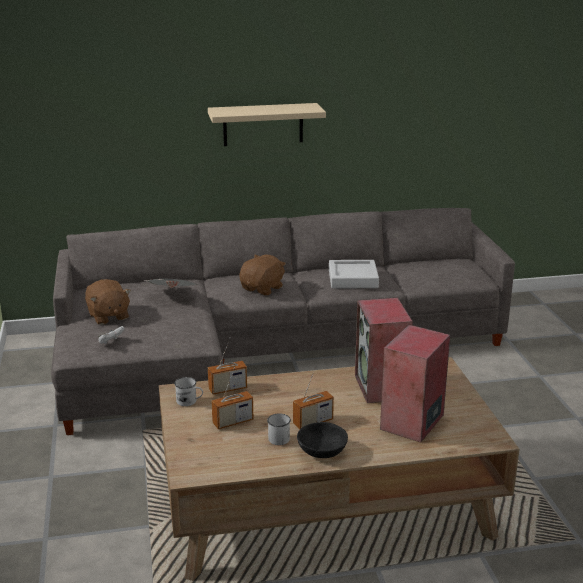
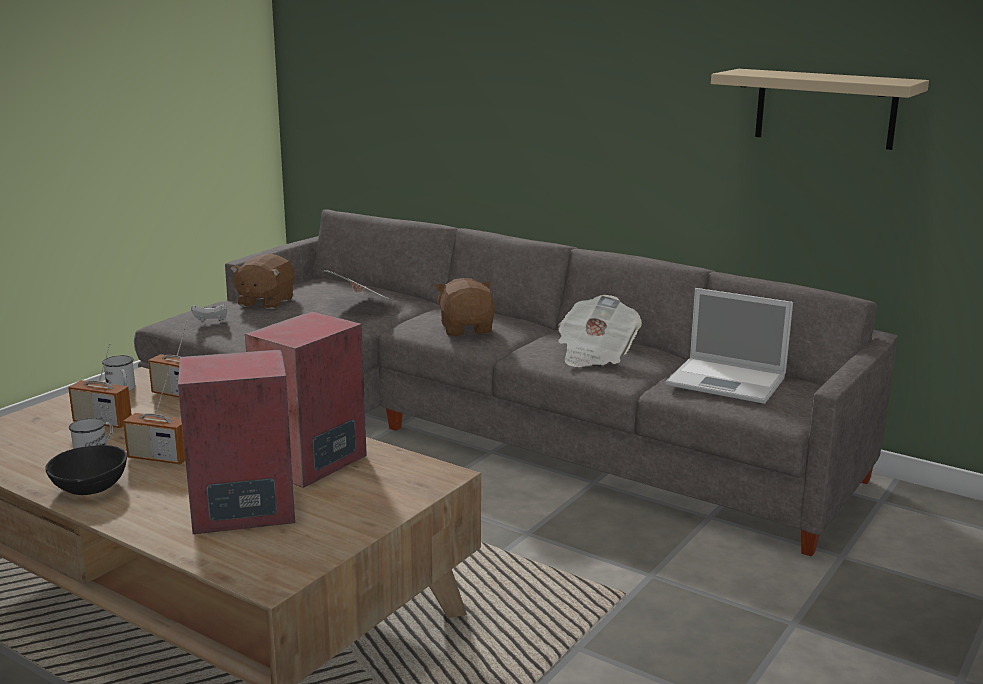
camera: 45 degrees right, 5 degrees down
(263, 124) = (573, 102): beige shelf -> beige shelf (825, 108)
(263, 288) = (467, 329): brown plush toy -> brown plush toy turned 90 degrees counterclockwise
(353, 279) = (595, 354): grey tray -> newspaper
(432, 271) = (728, 381): none -> laptop

